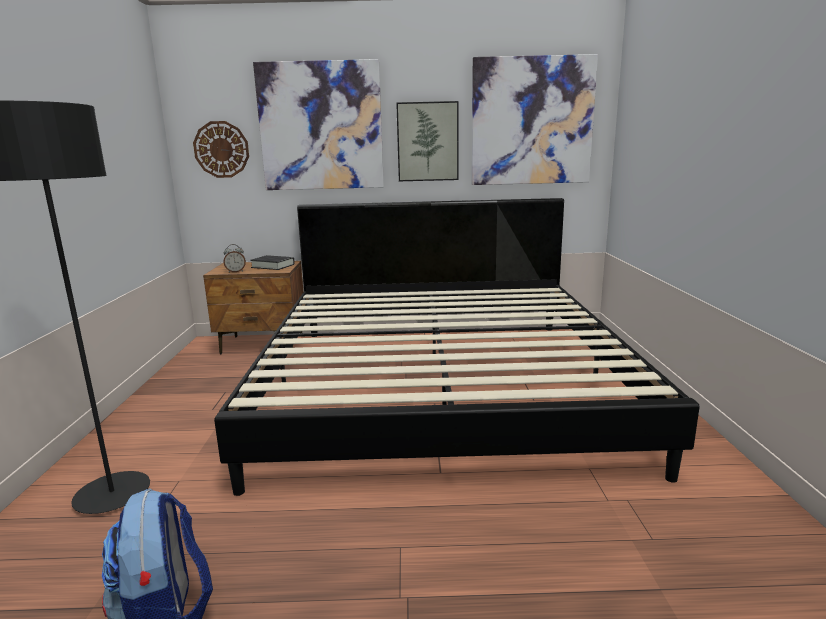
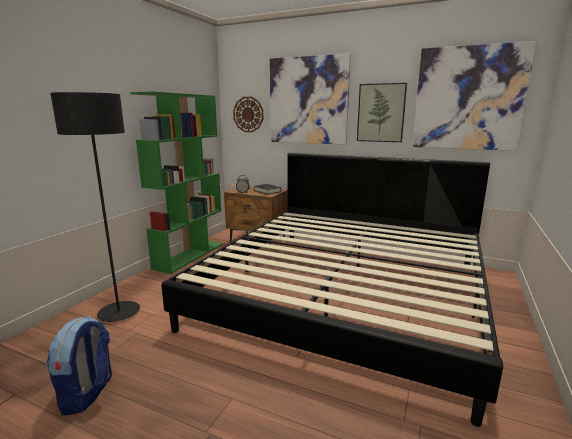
camera: 25 degrees right, 0 degrees up
(167, 385) = (189, 255): none -> green bookcase

